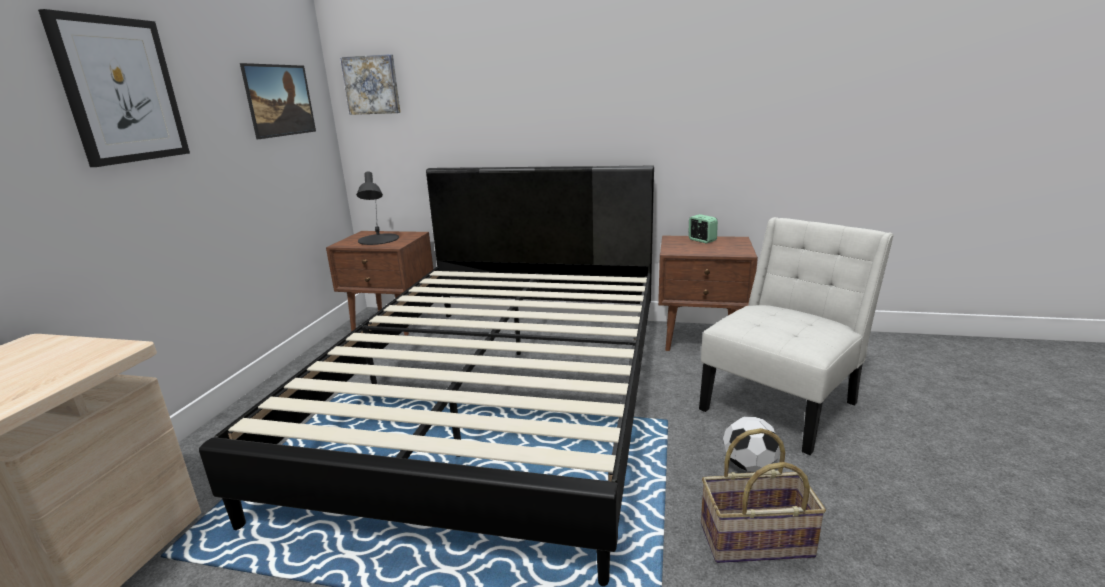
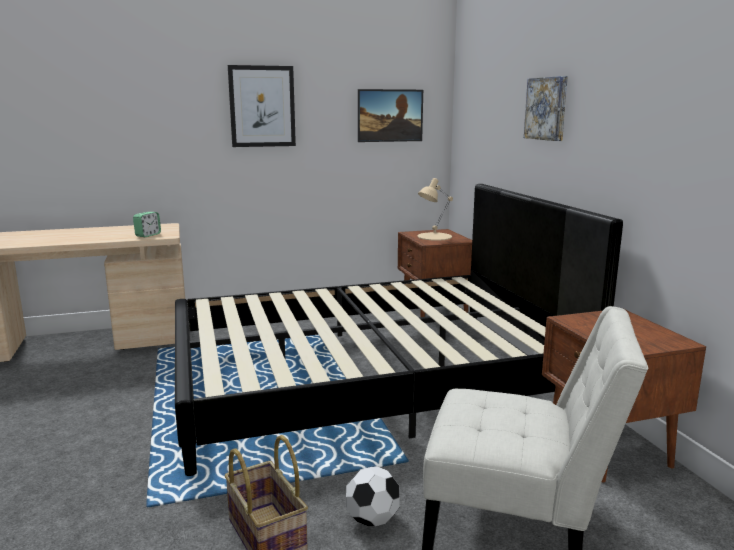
camera: 60 degrees right, 5 degrees down
(372, 85) = (469, 106): picture -> picture (547, 108)
(378, 239) = (434, 236): black table lamp -> beige table lamp
(702, 240) = (636, 326): alarm clock -> alarm clock (148, 235)

